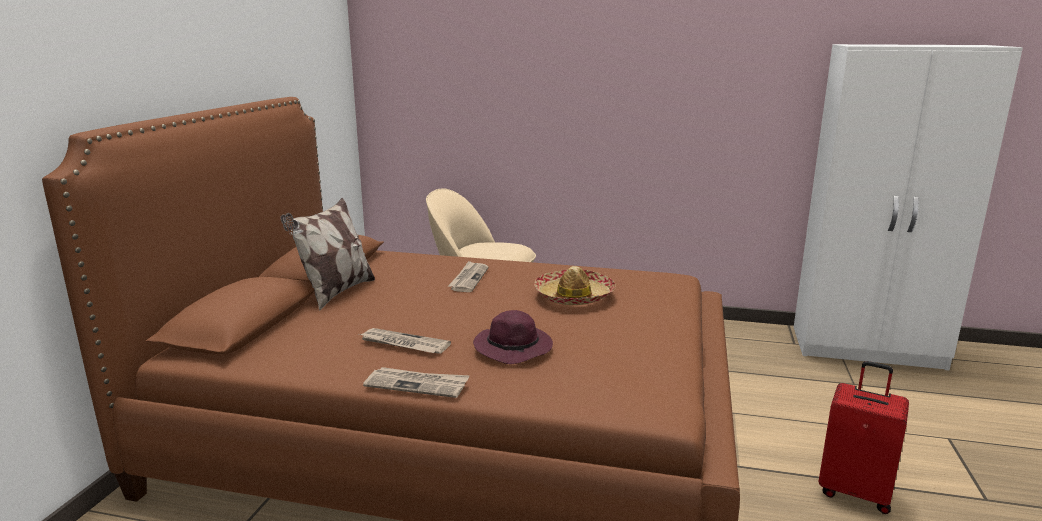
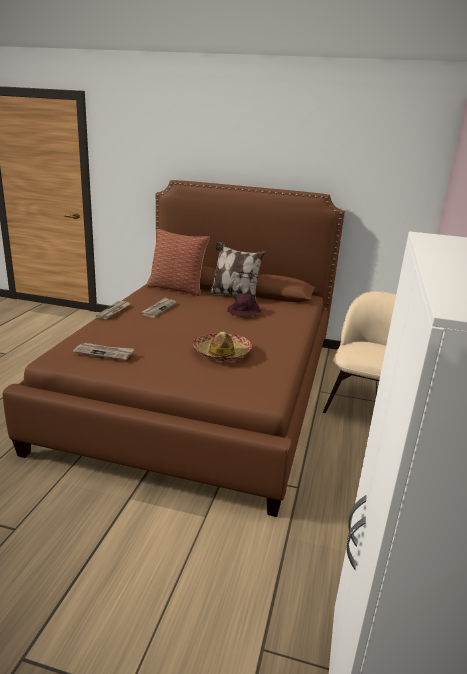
camera: 90 degrees right, 5 degrees up
(274, 337) = (177, 288): none -> pillow
(468, 279) = (257, 325): newspaper -> newspaper (104, 353)
(514, 348) = (139, 329): purple hat -> purple hat (243, 312)
(855, 492) = (74, 556): red suitcase -> none

